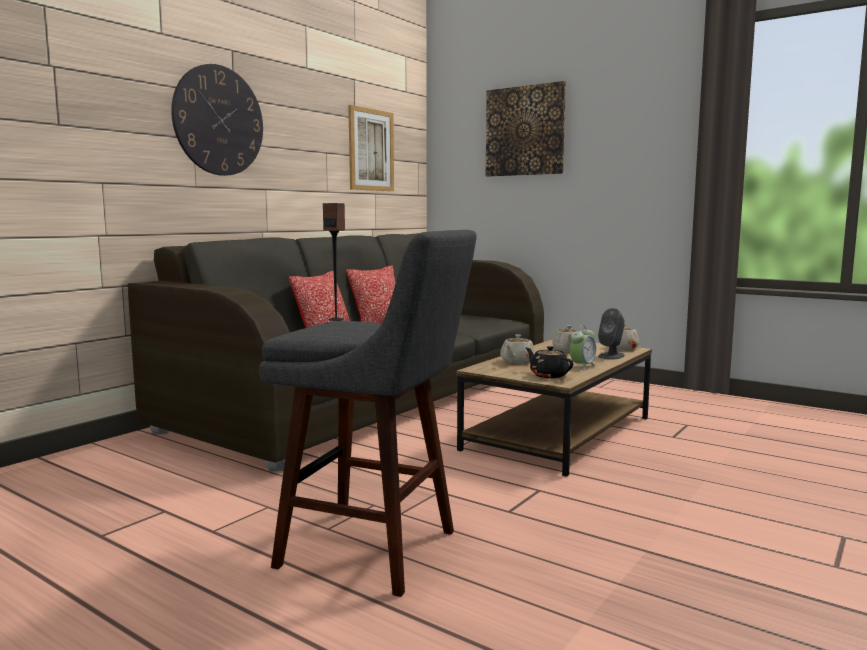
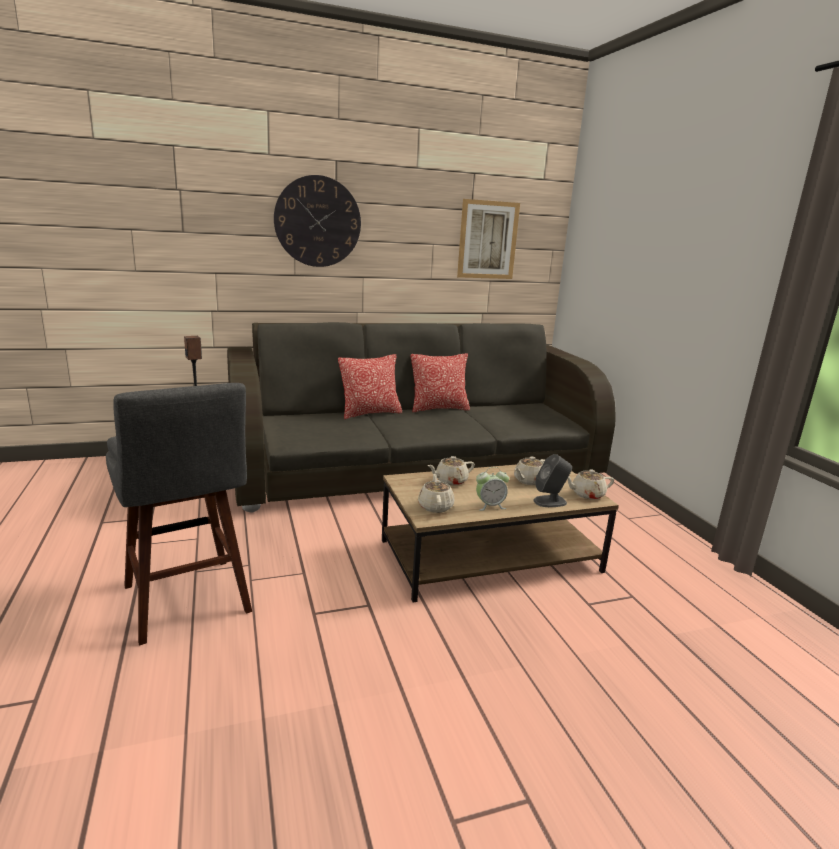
camera: 35 degrees right, 10 degrees up
(525, 131) = (638, 229): picture -> none
(548, 375) = (435, 506): black teapot -> beige teapot

